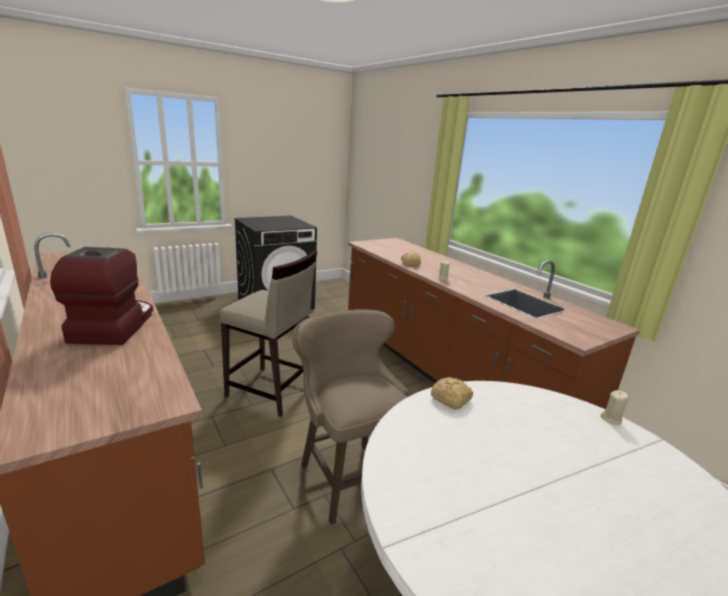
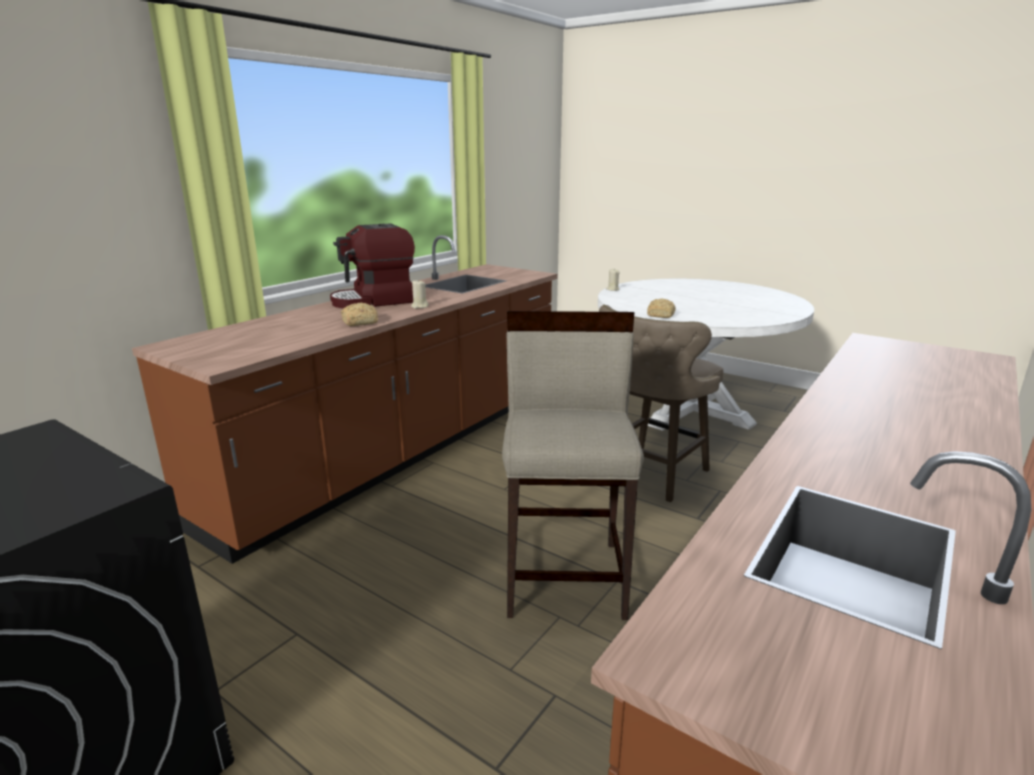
camera: 110 degrees left, 0 degrees up
(113, 326) = (878, 403): coffee machine -> coffee machine (374, 301)

